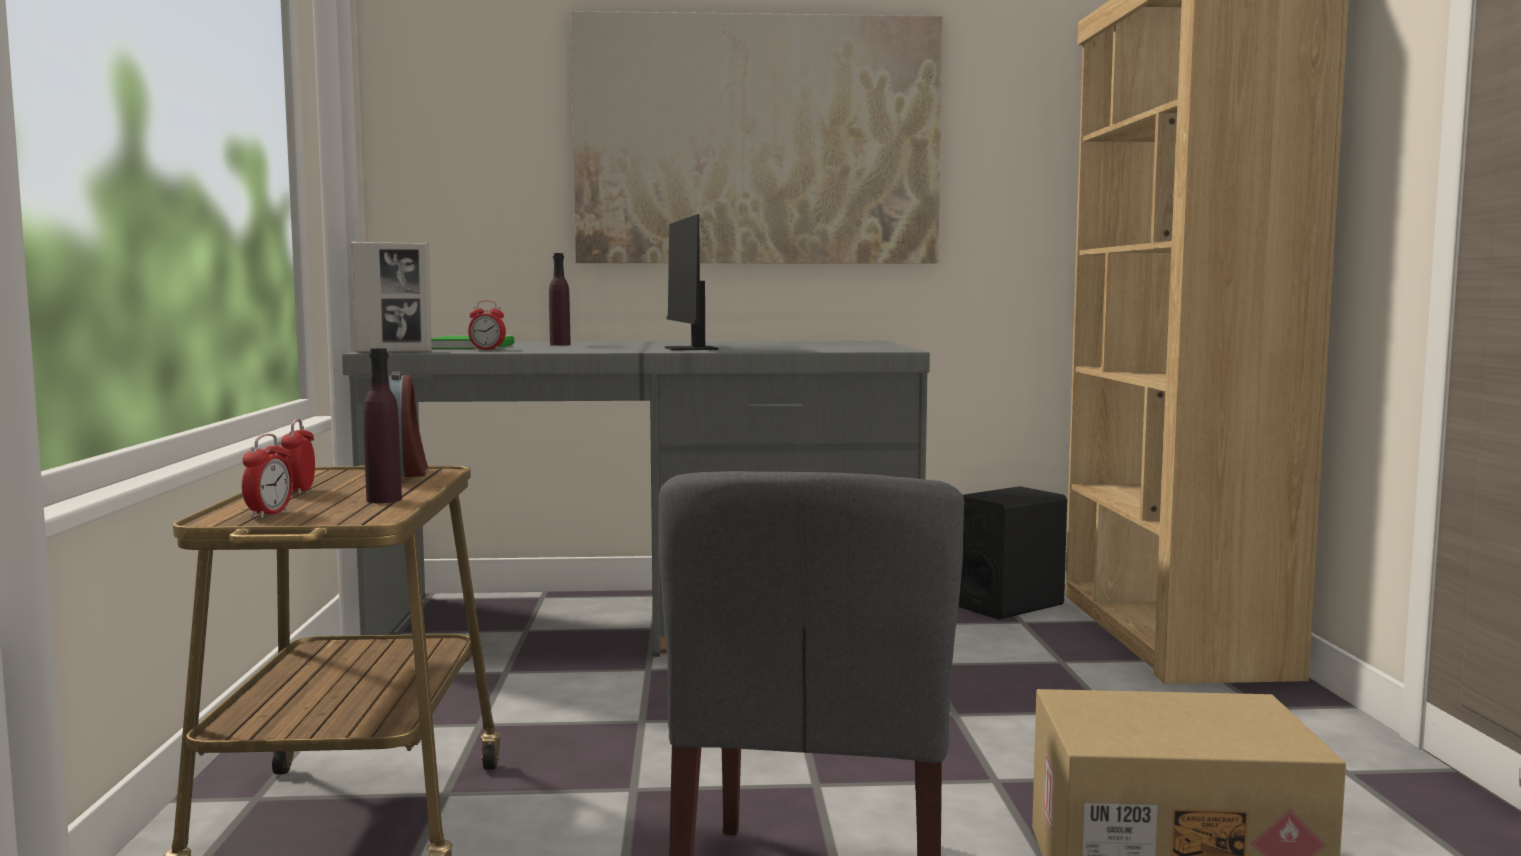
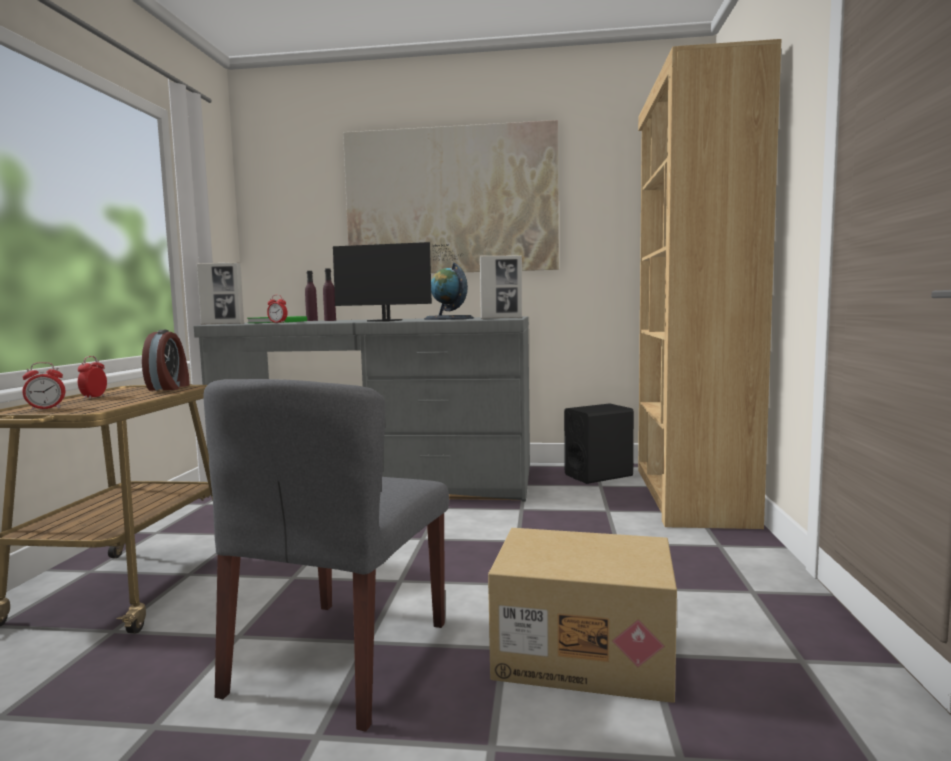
camera: 10 degrees right, 0 degrees up
(269, 514) = (46, 408): alarm clock -> alarm clock turned 45 degrees clockwise
(384, 500) = (125, 402): purple bottle -> purple bottle (312, 320)
(690, 349) = (389, 320): monitor -> monitor turned 75 degrees counterclockwise
(780, 346) = (448, 319): none -> globe
(881, 348) = (501, 318): none -> picture frame

